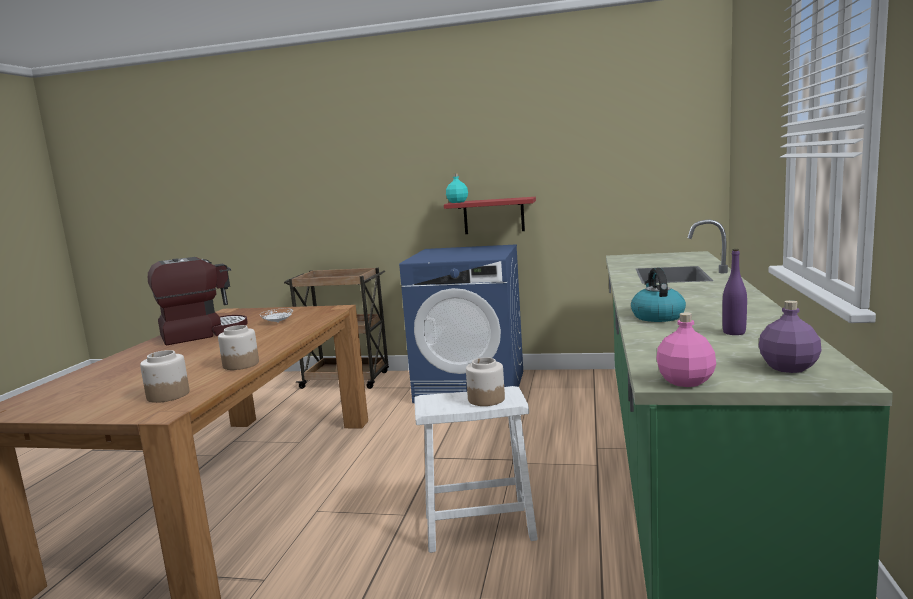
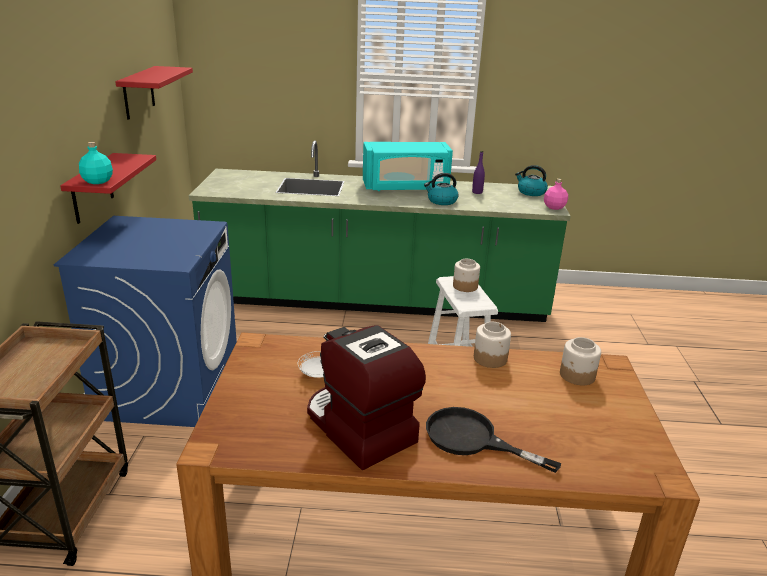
camera: 100 degrees left, 15 degrees up
(145, 358) = (472, 439): none -> black frying pan
(603, 154) = (138, 92): none -> red shelf
(712, 301) = (405, 188): none -> turquoise microwave
(787, 368) = (530, 192): purple bottle -> kettle

